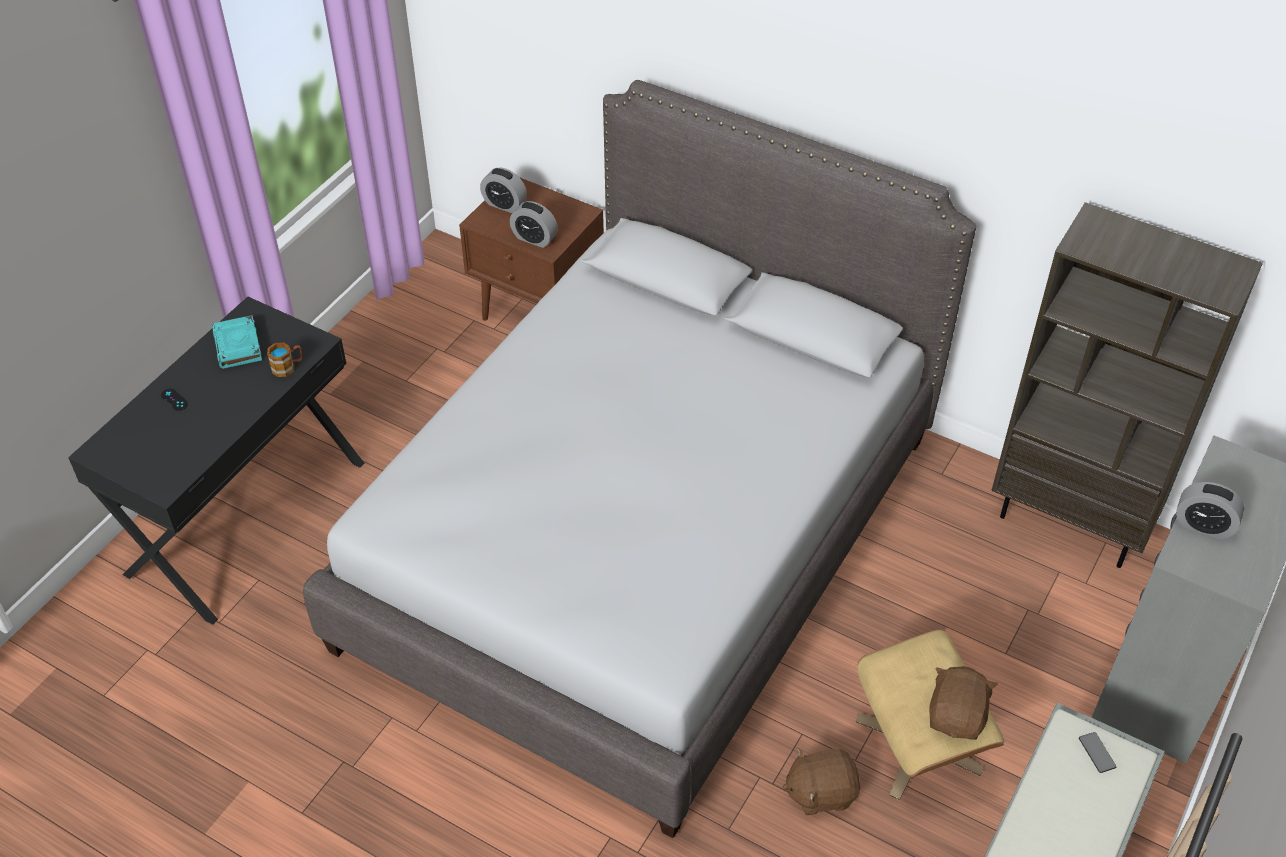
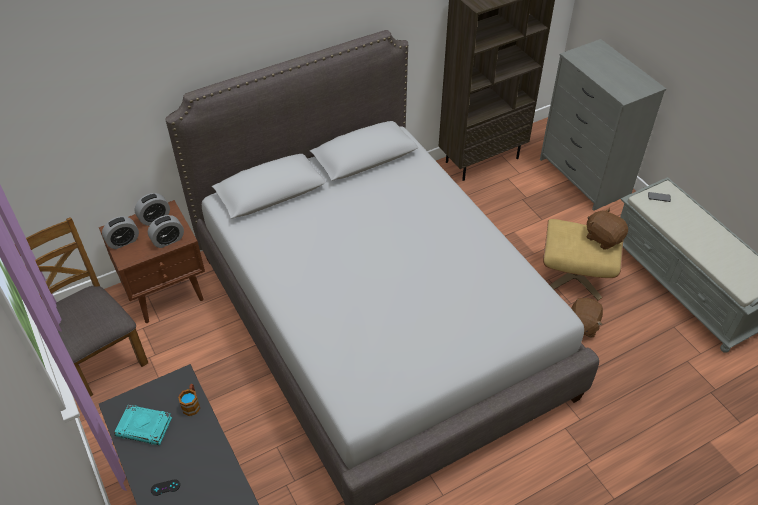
camera: 60 degrees left, 0 degrees up
(413, 306) = (99, 354): none -> brown chair
(1203, 525) = (609, 81): alarm clock -> alarm clock (154, 218)

